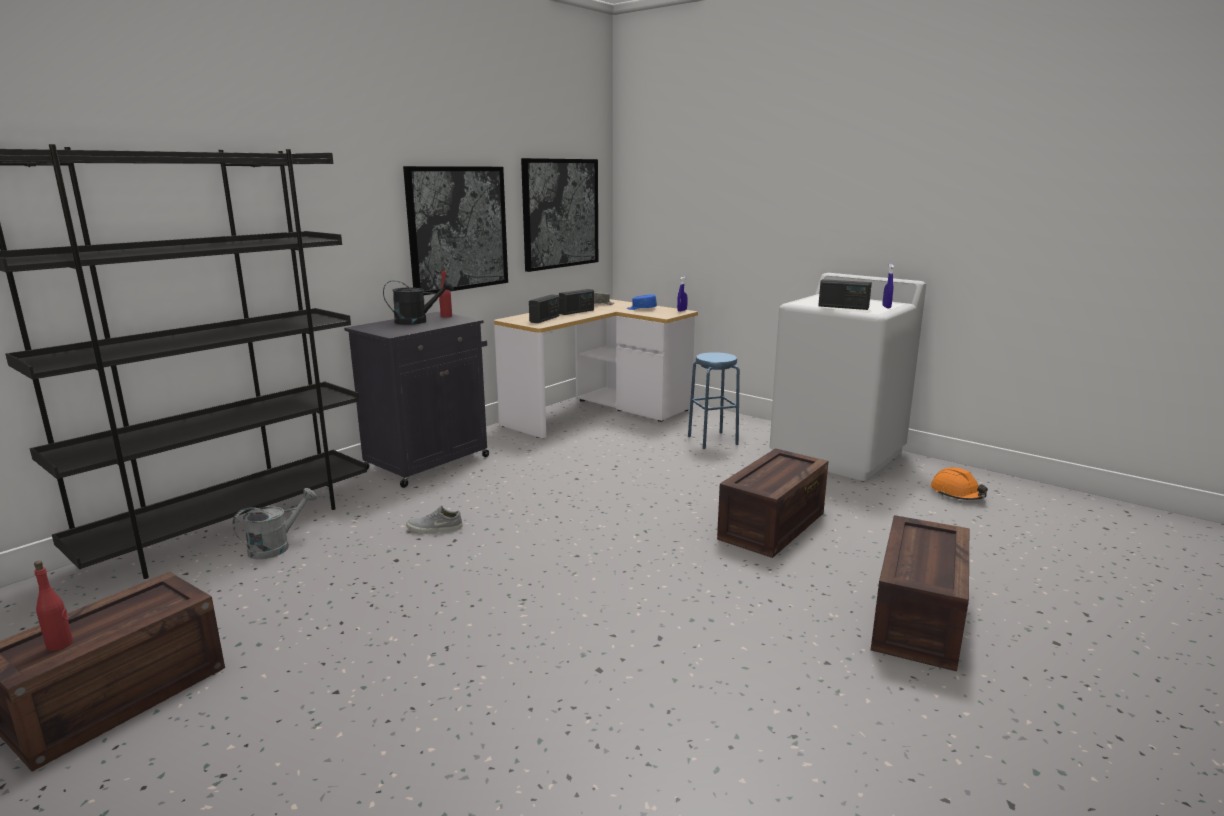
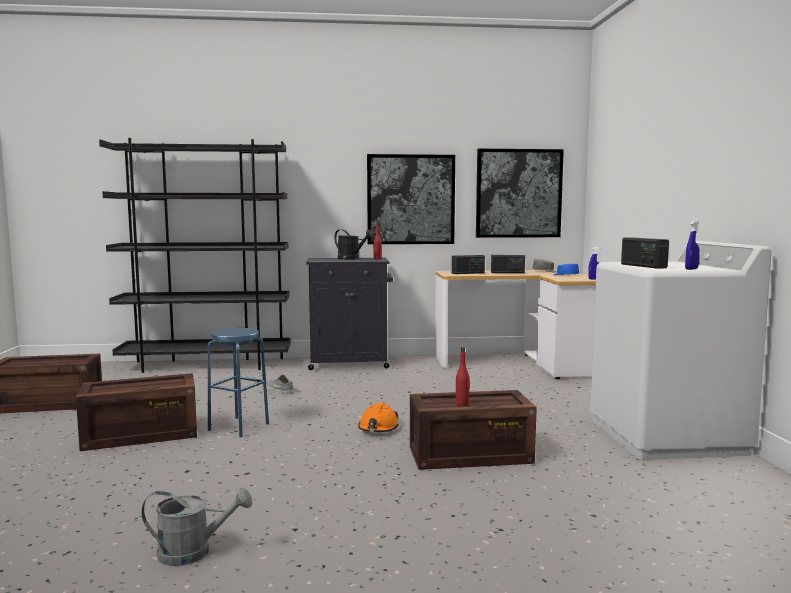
camera: 45 degrees right, 10 degrees down
(60, 644) = (25, 363): red bottle -> red bottle (462, 404)
(276, 546) = (204, 376): grey watering can -> grey watering can (194, 552)
(712, 440) = (568, 398): blue stool -> blue stool (238, 427)
(920, 620) = (422, 546): crate -> crate (139, 435)
(957, 494) = (724, 500): orange hard hat -> orange hard hat (378, 428)

